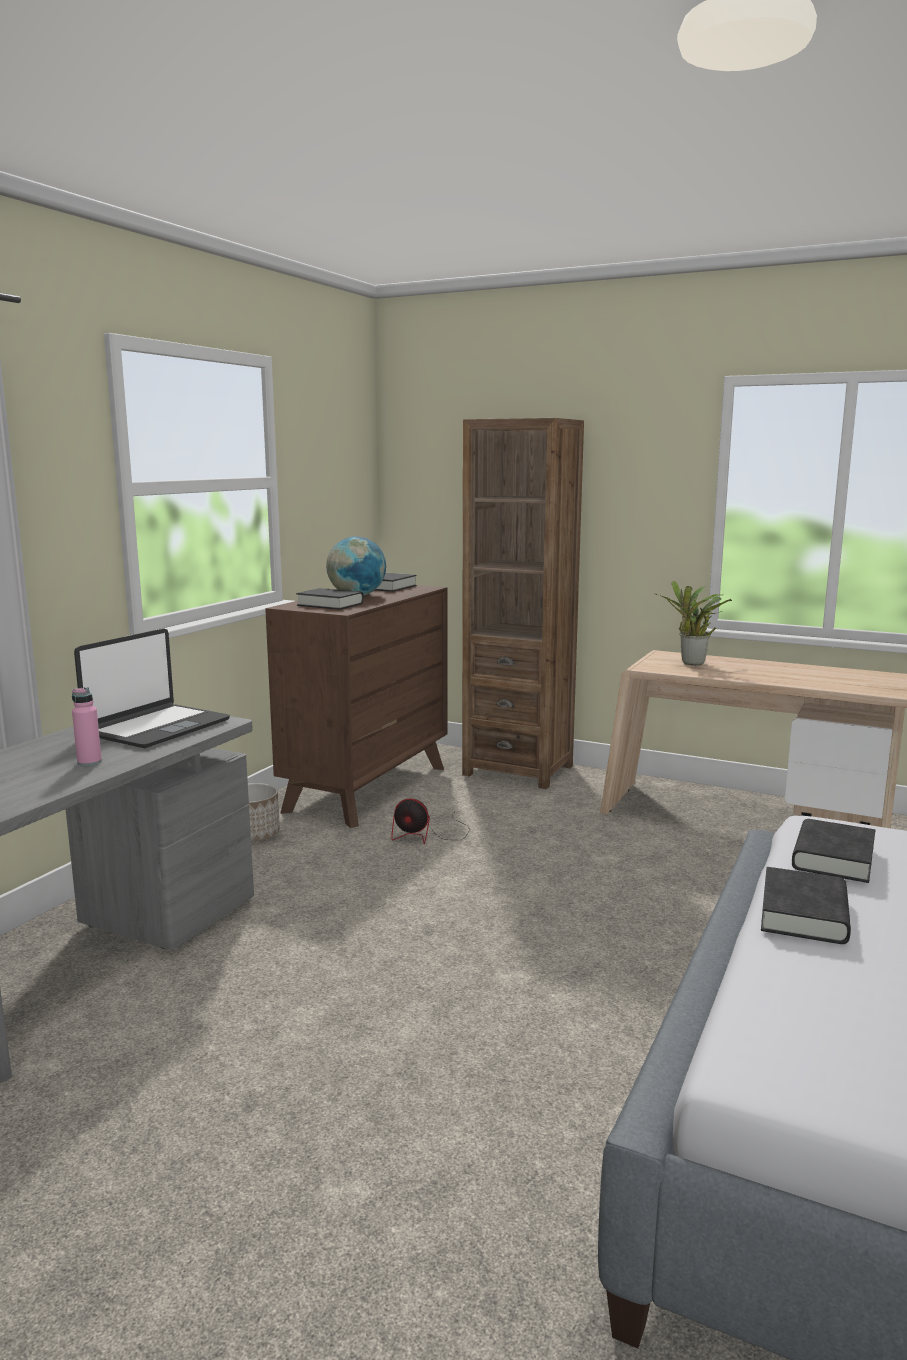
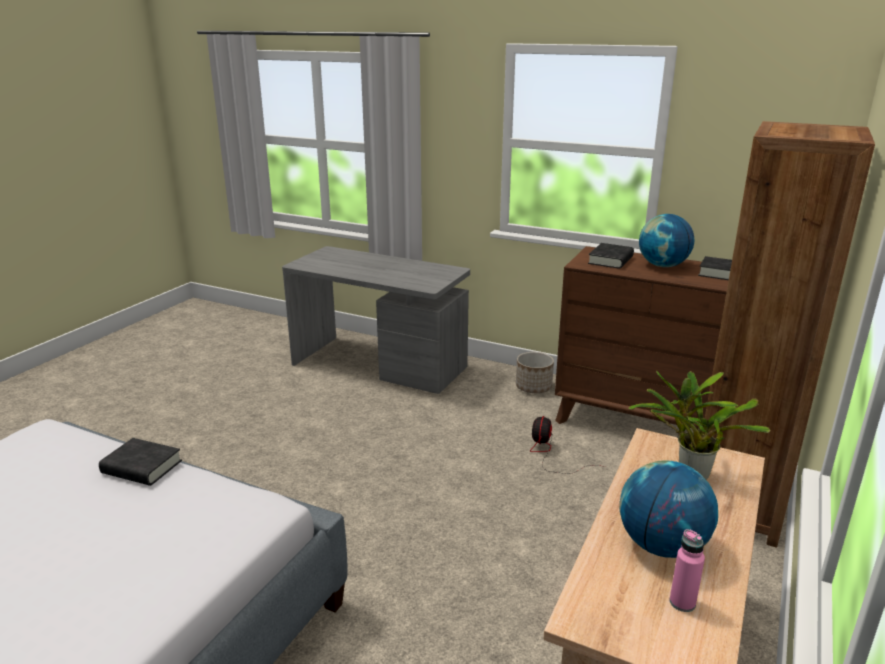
camera: 90 degrees right, 10 degrees up
(89, 762) = (362, 271): pink bottle -> pink bottle (682, 602)
(157, 728) = (419, 275): laptop -> none
(790, 674) = (662, 545): none -> globe
(833, 858) = (201, 494): black book -> none

